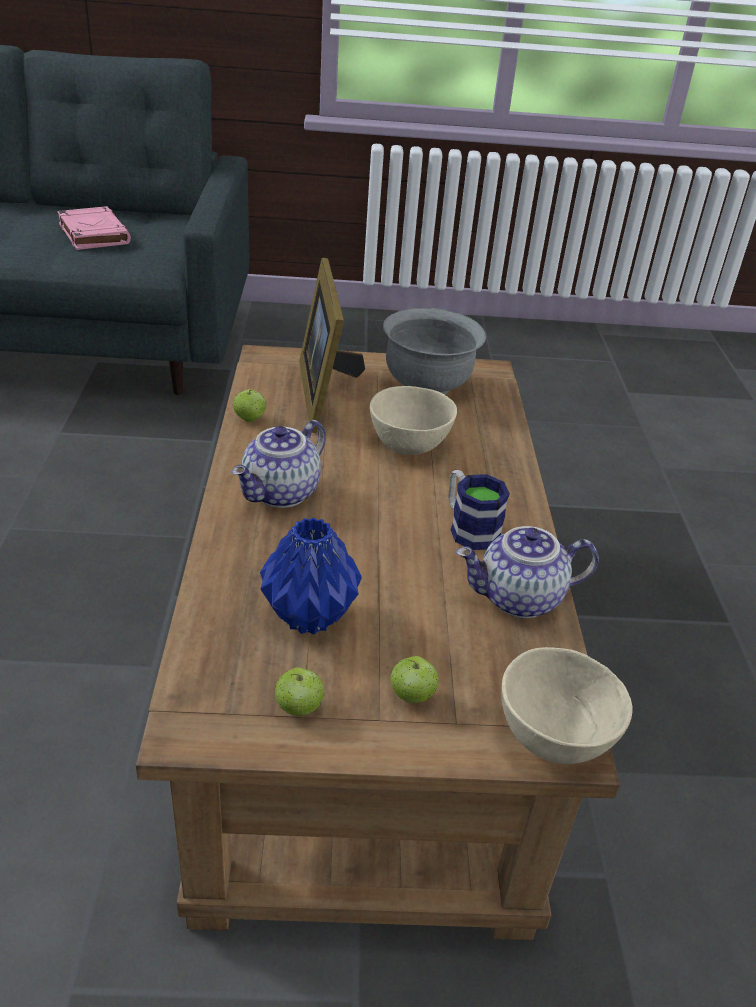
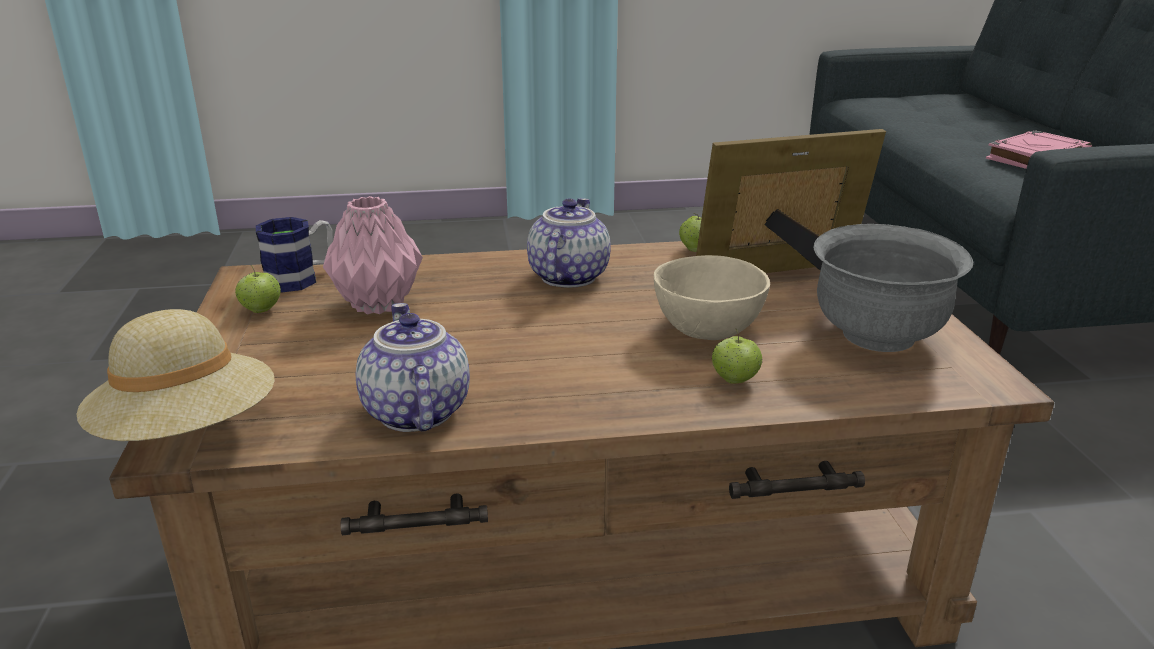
camera: 85 degrees right, 10 degrees down
(282, 494) = (566, 276): teapot -> teapot turned 75 degrees clockwise
(307, 616) = (378, 304): blue vase -> pink vase
(412, 696) = (265, 356): apple -> apple (734, 380)
(468, 528) = (547, 376): mug -> mug (301, 278)
(552, 737) = (188, 433): beige bowl -> beige hat

